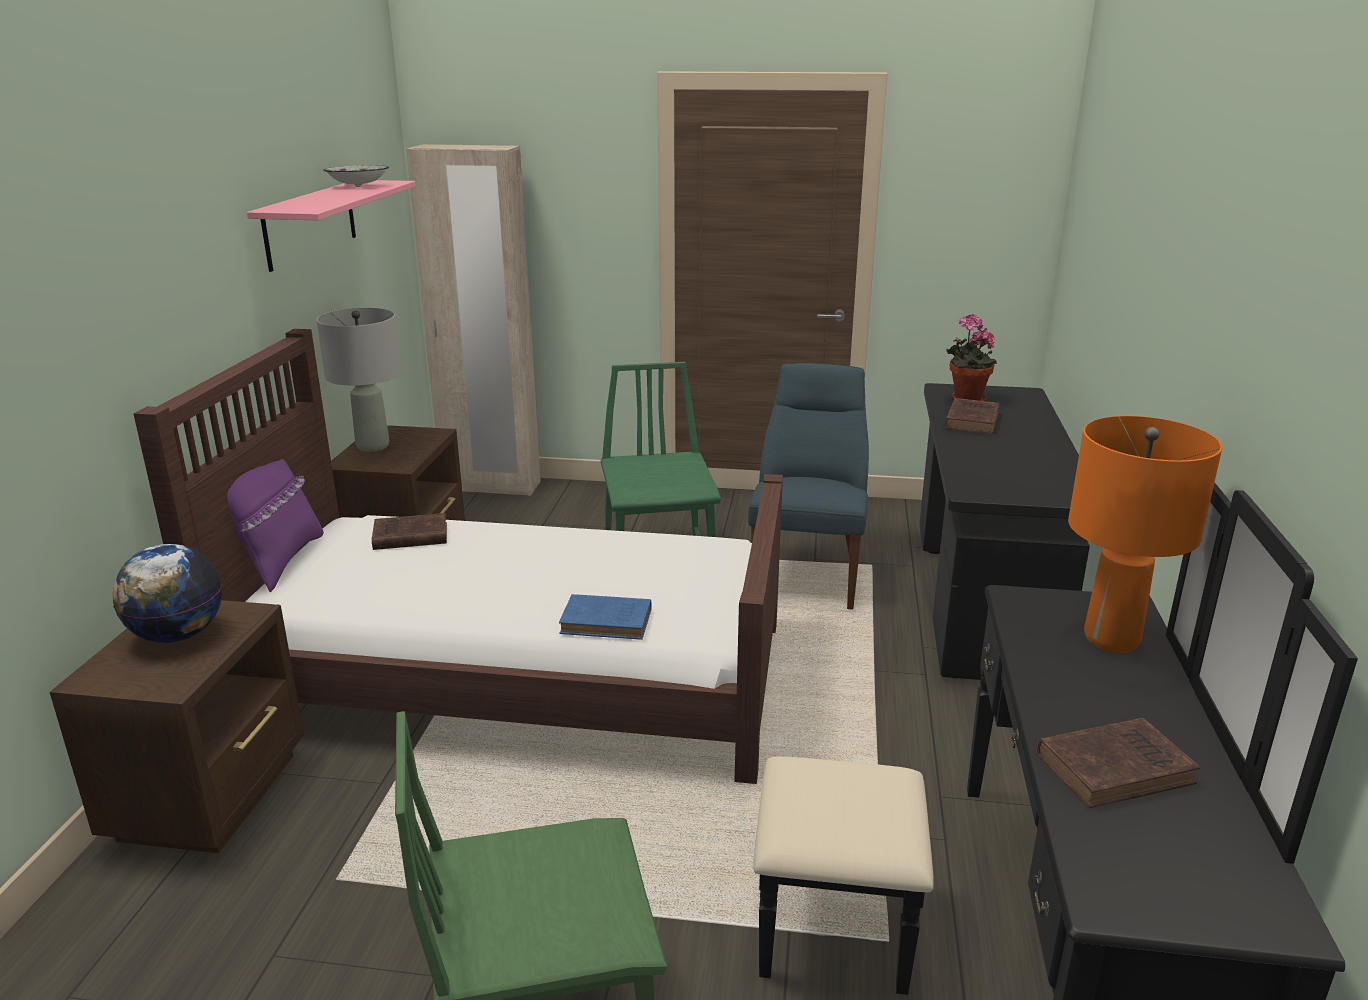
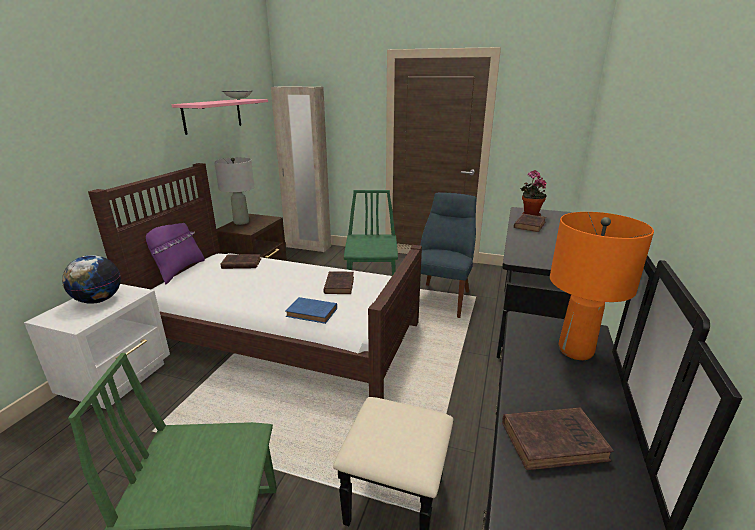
camera: 10 degrees right, 0 degrees up
(213, 795) = (119, 379): brown nightstand -> white nightstand
(633, 563) = (339, 284): none -> brown book

